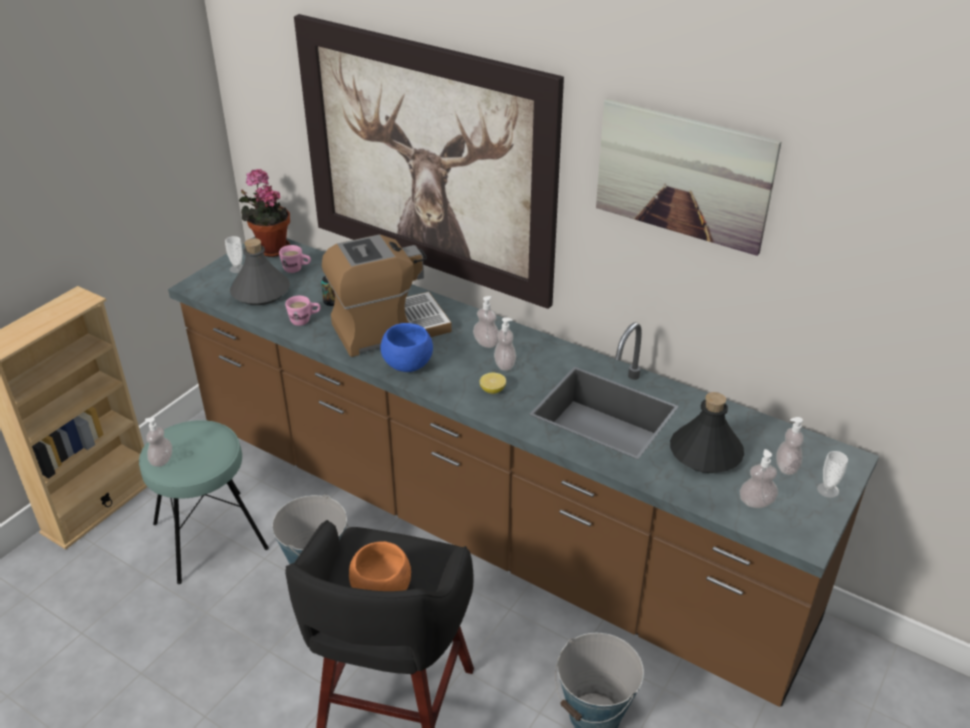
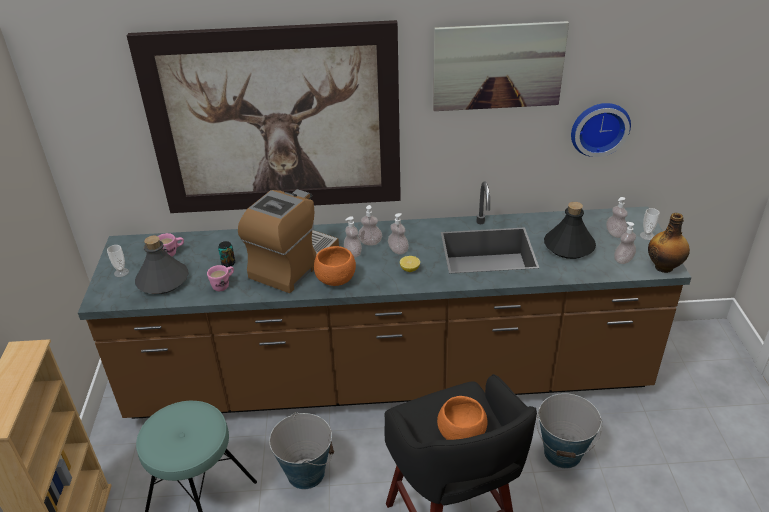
camera: 35 degrees left, 0 degrees up
(162, 460) = (167, 451): soap dispenser -> soap dispenser (353, 253)
(270, 248) = (131, 247): potted plant -> none
(408, 365) = (336, 280): blue bowl -> orange bowl
(801, 538) = (664, 267): none -> bottle
(817, 310) = (599, 127): none -> wall clock

